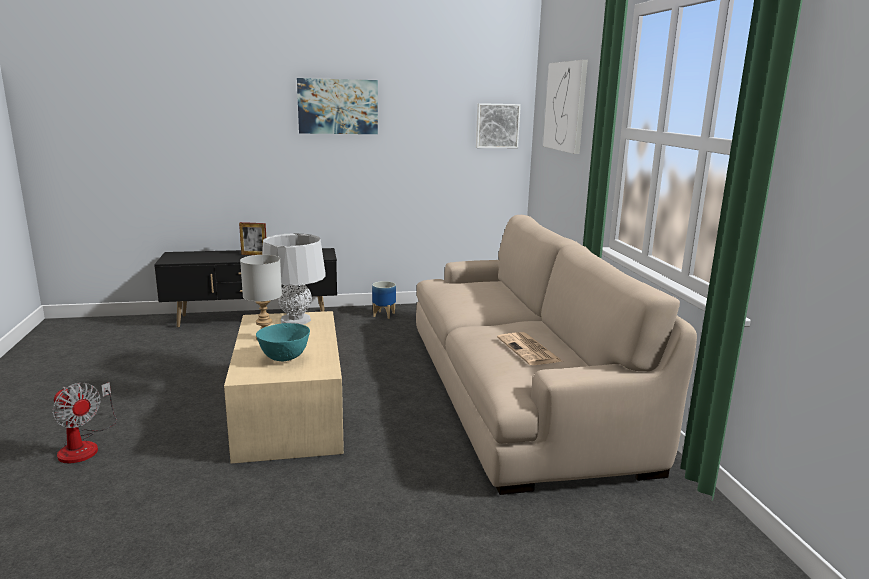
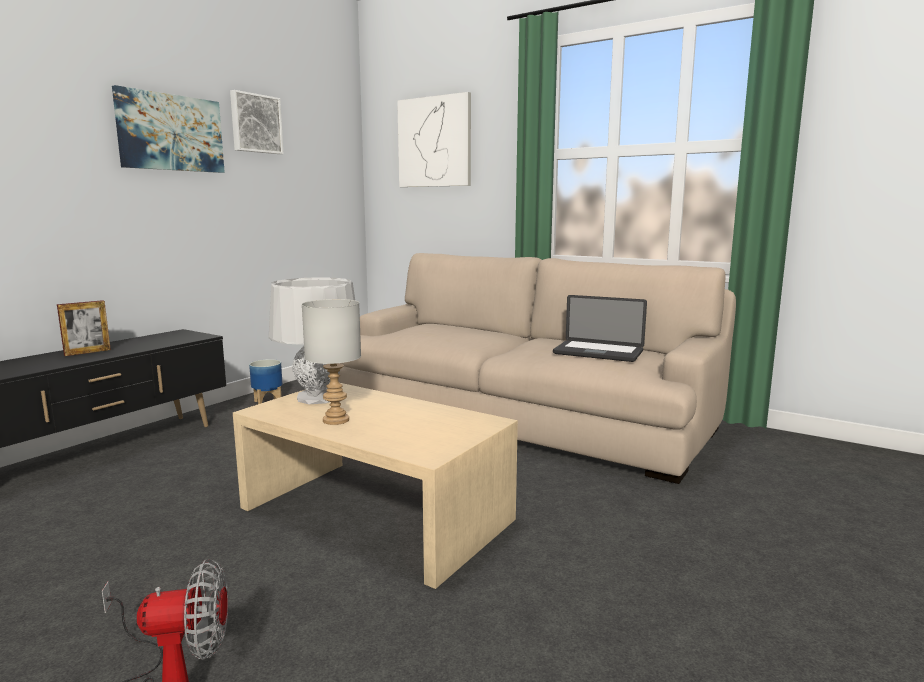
camera: 45 degrees left, 5 degrees down
(284, 358) = (416, 427): turquoise bowl -> none
(497, 126) = (336, 168): picture -> picture (255, 123)
(529, 350) = (598, 352): newspaper -> laptop

